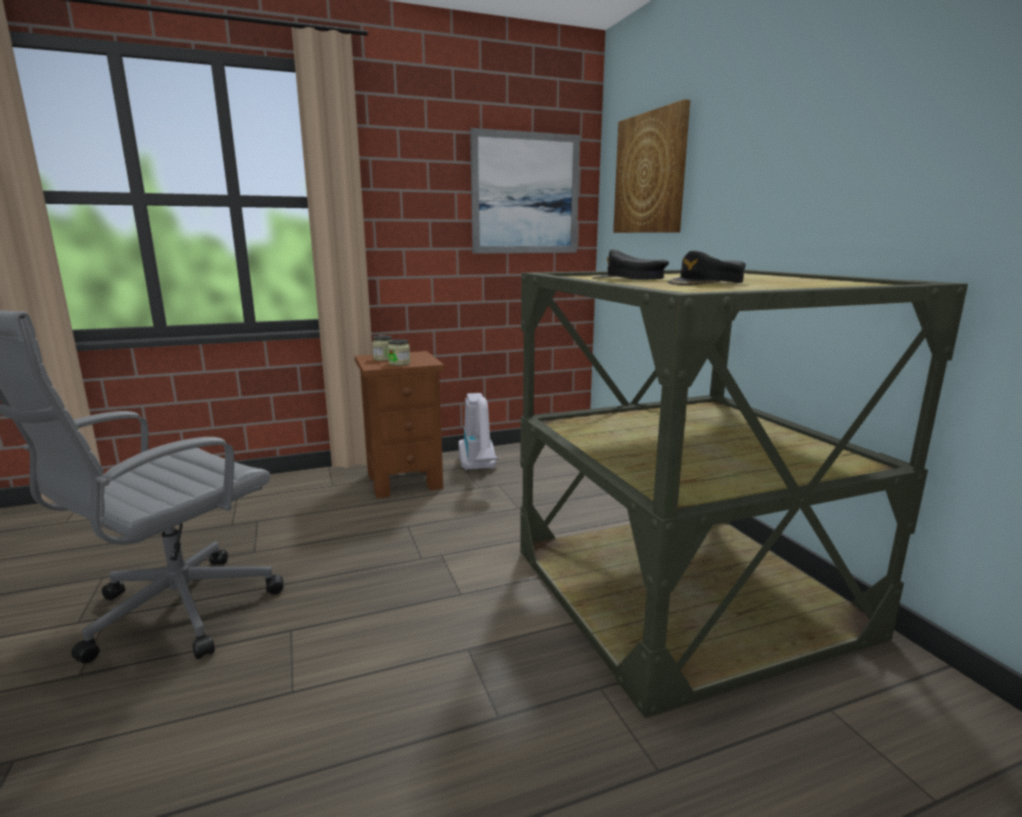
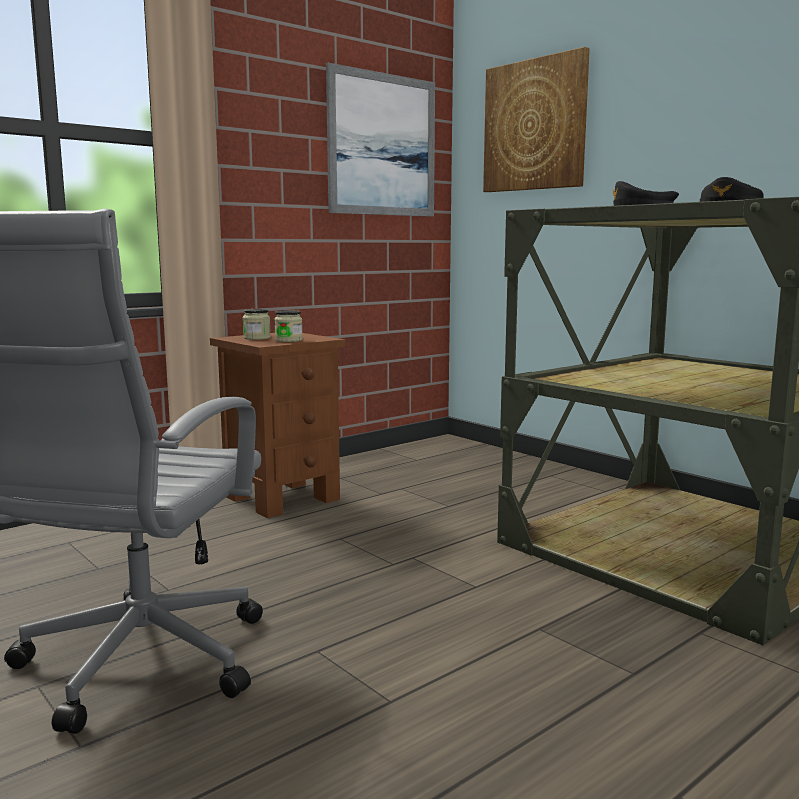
camera: 20 degrees left, 5 degrees down
(480, 470) = (363, 478): vacuum cleaner -> none

